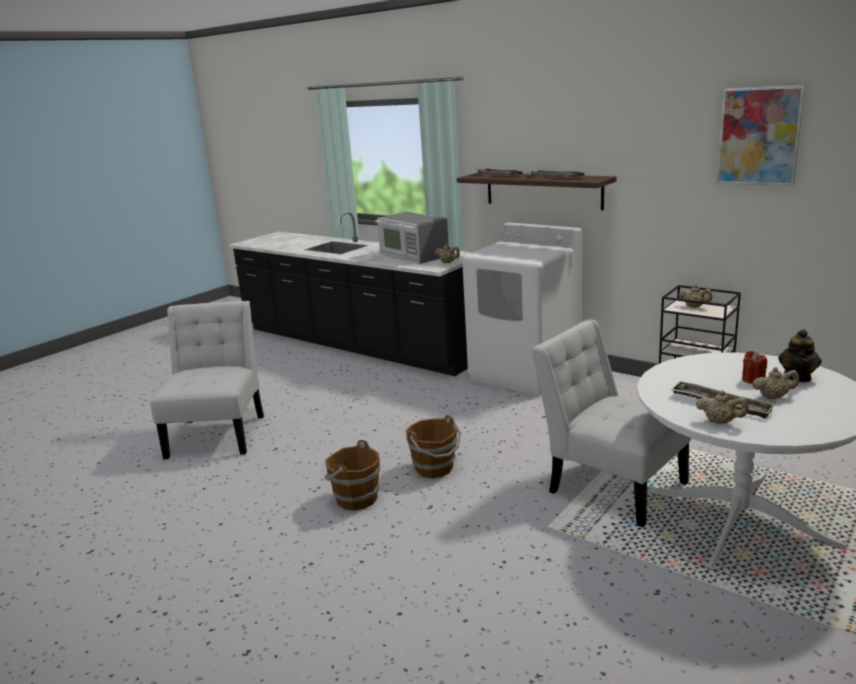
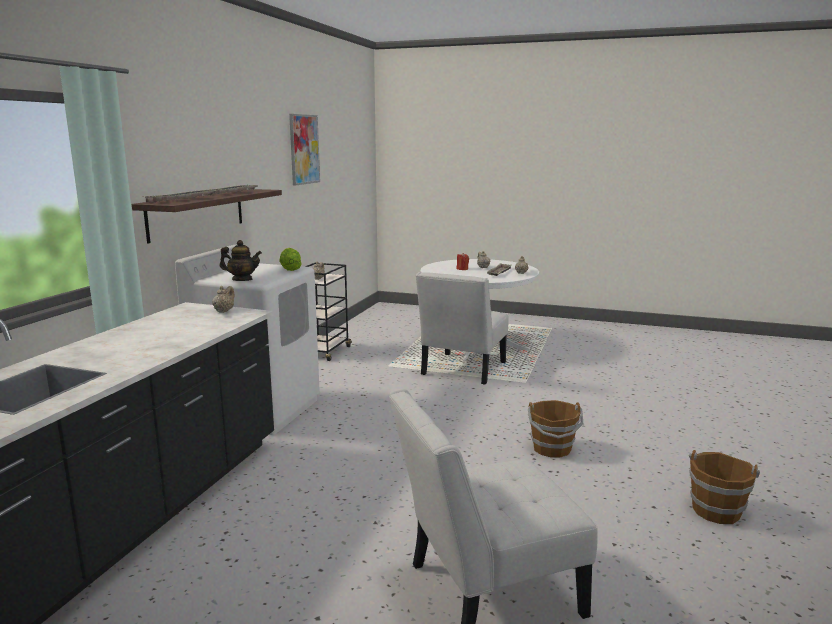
camera: 110 degrees left, 5 degrees down
(413, 255) = (167, 329): microwave -> none
(435, 468) = (479, 425): brown bucket -> brown bucket (716, 510)
(527, 258) = (290, 269): none -> lettuce
(798, 377) = (453, 264): teapot -> teapot (242, 280)

